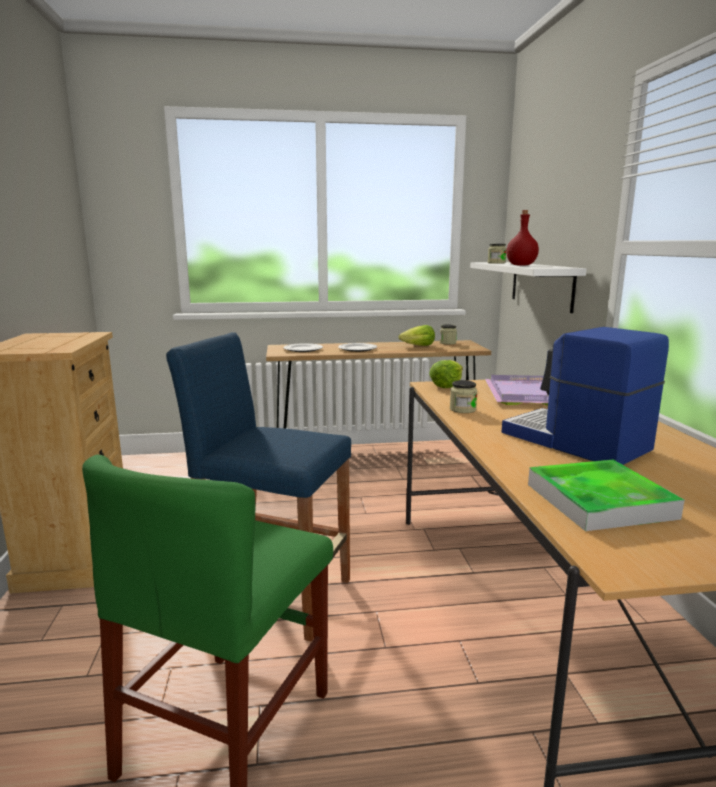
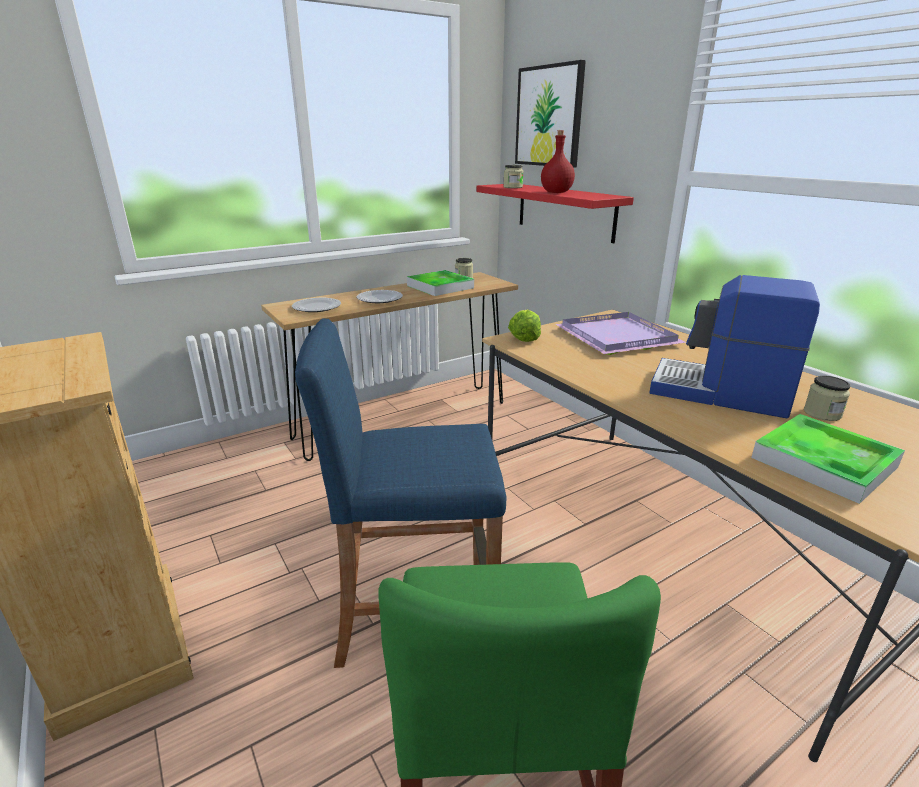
camera: 25 degrees left, 10 degrees up
(418, 346) = (440, 287): lettuce -> tray
(462, 409) = (579, 369): jar -> jar (822, 413)
(534, 201) = (549, 116): none -> picture
(541, 285) = (564, 211): white shelf -> red shelf

